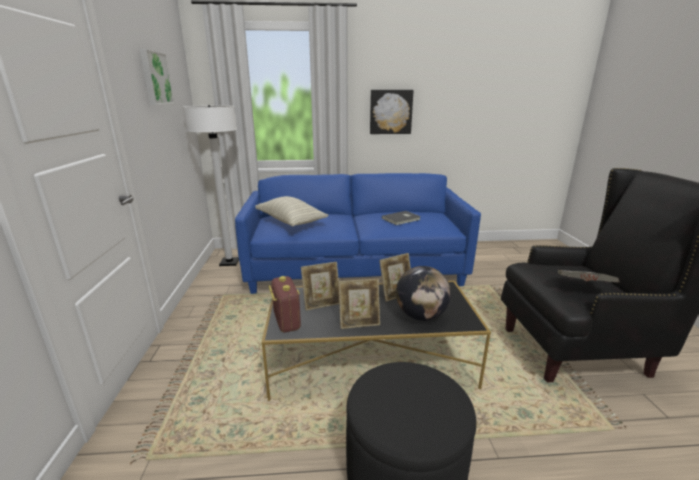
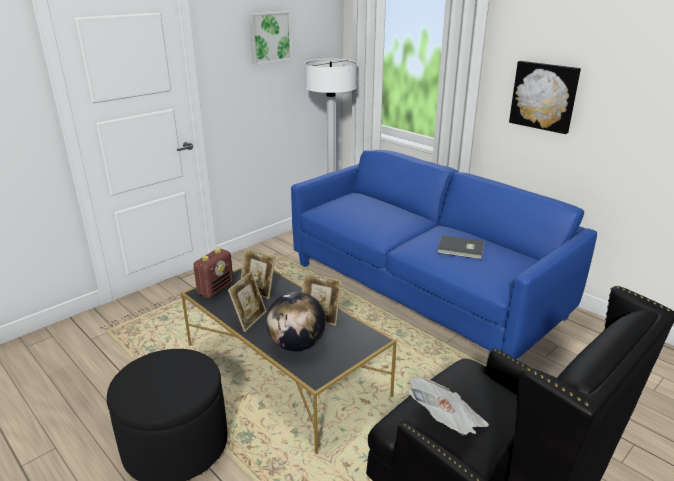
camera: 50 degrees right, 5 degrees up
(290, 221) = (355, 206): pillow -> none
(359, 322) = (249, 319): picture frame -> picture frame turned 105 degrees counterclockwise

